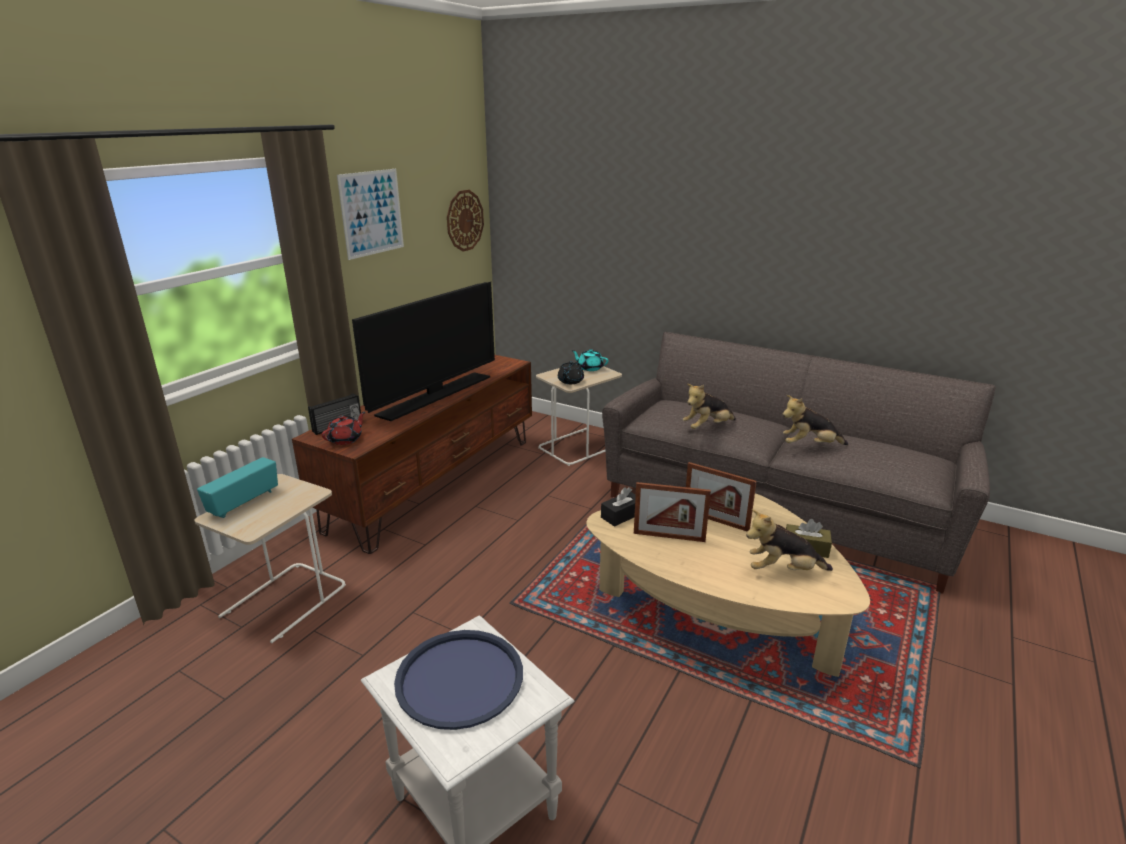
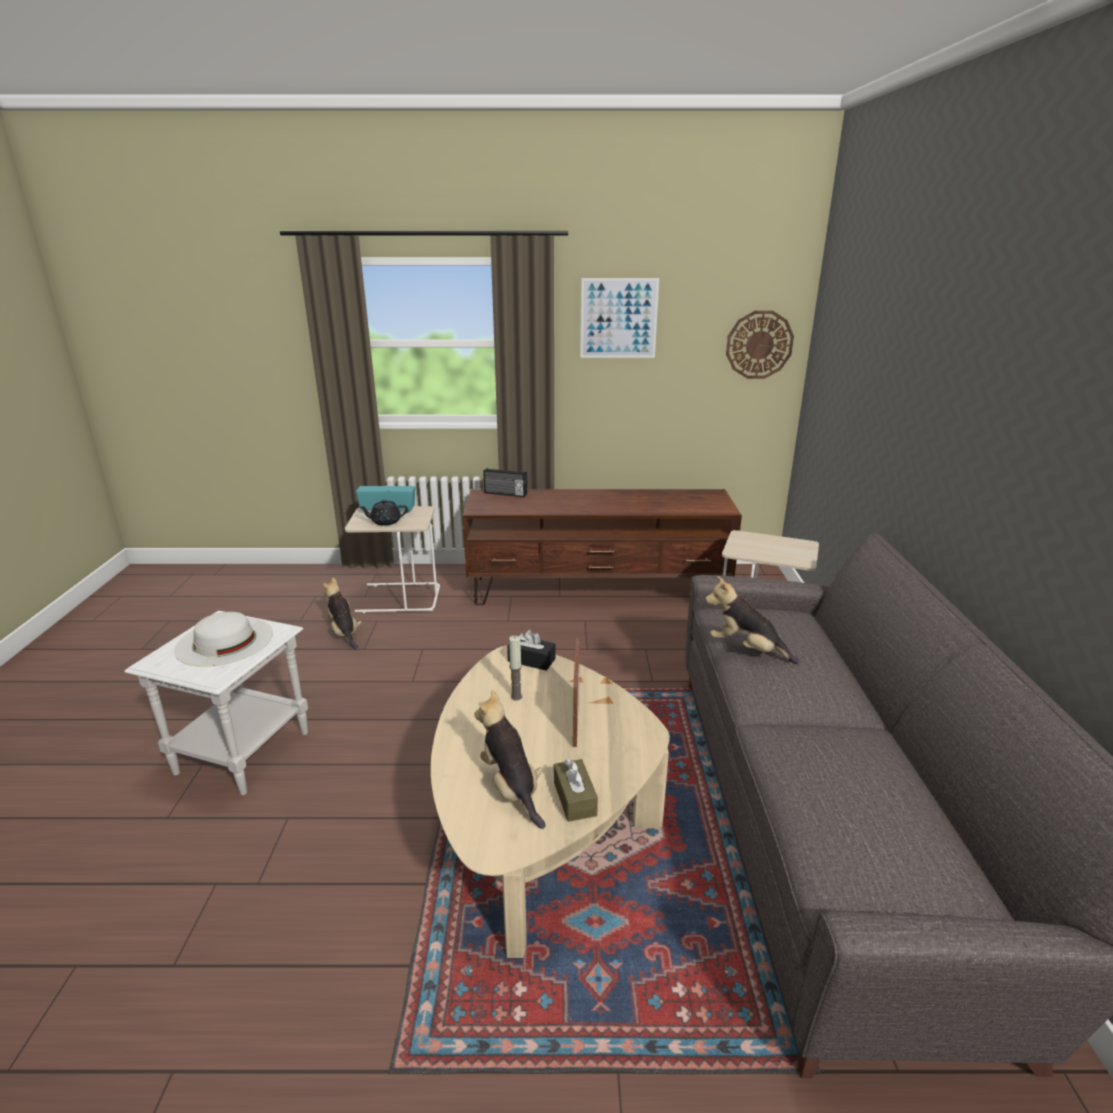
camera: 60 degrees right, 0 degrees up
(346, 439) = (488, 503): red teapot -> none
(435, 395) = (603, 504): television -> none
(460, 679) = (224, 641): blue tray -> white hat
(570, 381) = (745, 548): black teapot -> black teapot (385, 521)
(590, 368) = (797, 548): turquoise teapot -> none
(669, 537) = (516, 696): picture frame -> candle
(809, 445) = (800, 736): plush toy -> plush toy (344, 633)

